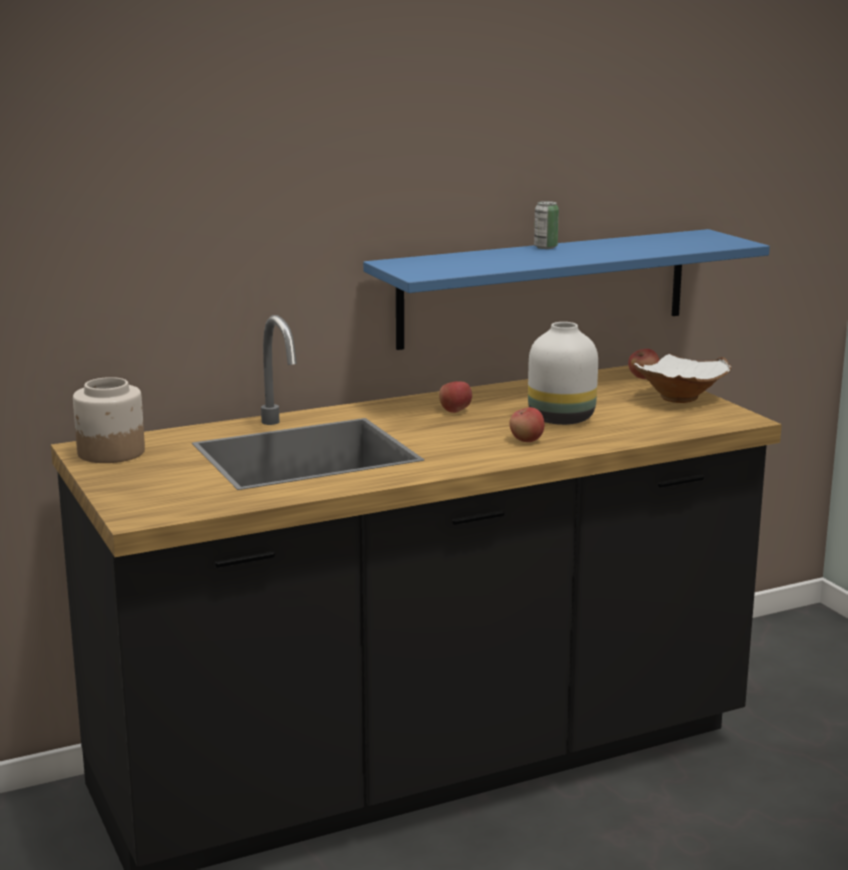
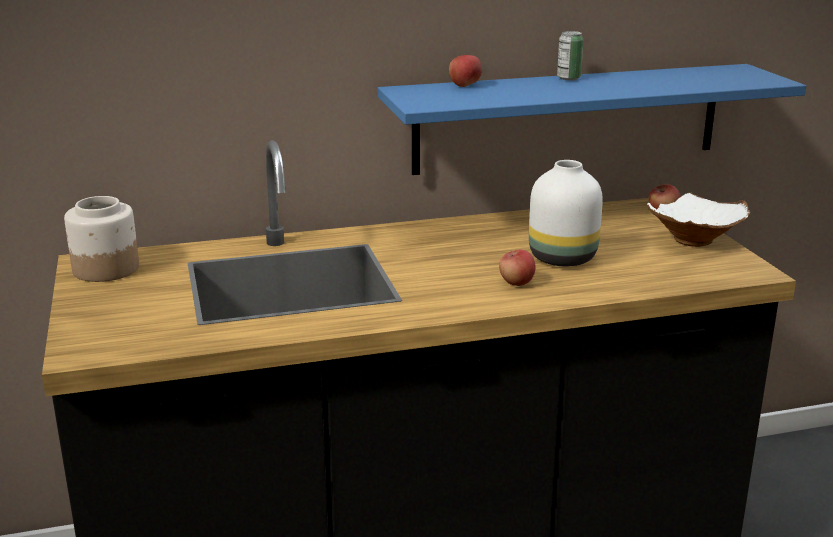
camera: 10 degrees right, 5 degrees up
(455, 411) = (459, 241): apple -> apple (465, 85)

